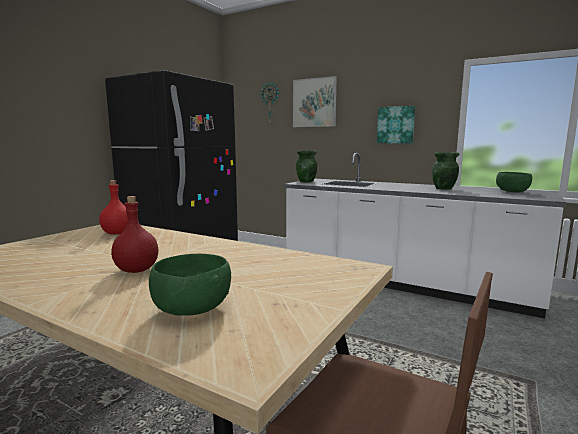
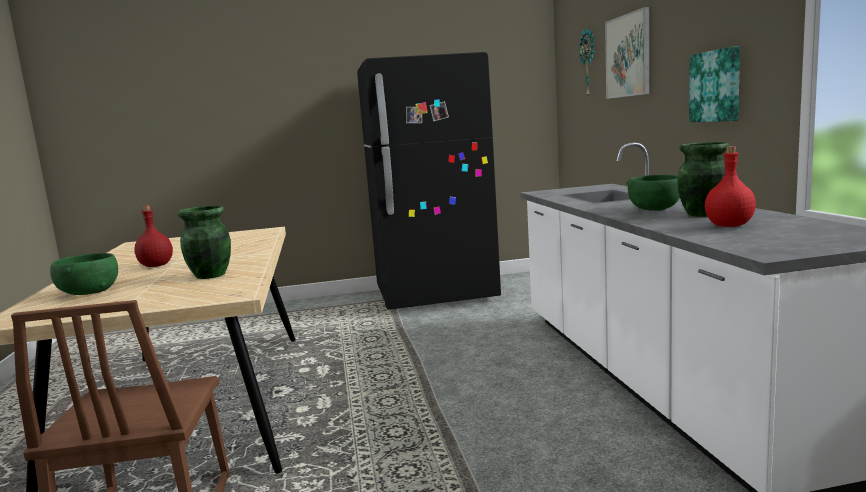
camera: 50 degrees right, 0 degrees up
(117, 233) = (244, 237): red bottle -> red bottle (728, 226)
(306, 181) = (565, 190): green vase -> green vase (210, 275)
(511, 191) = (800, 231): green bowl -> green bowl (654, 209)

